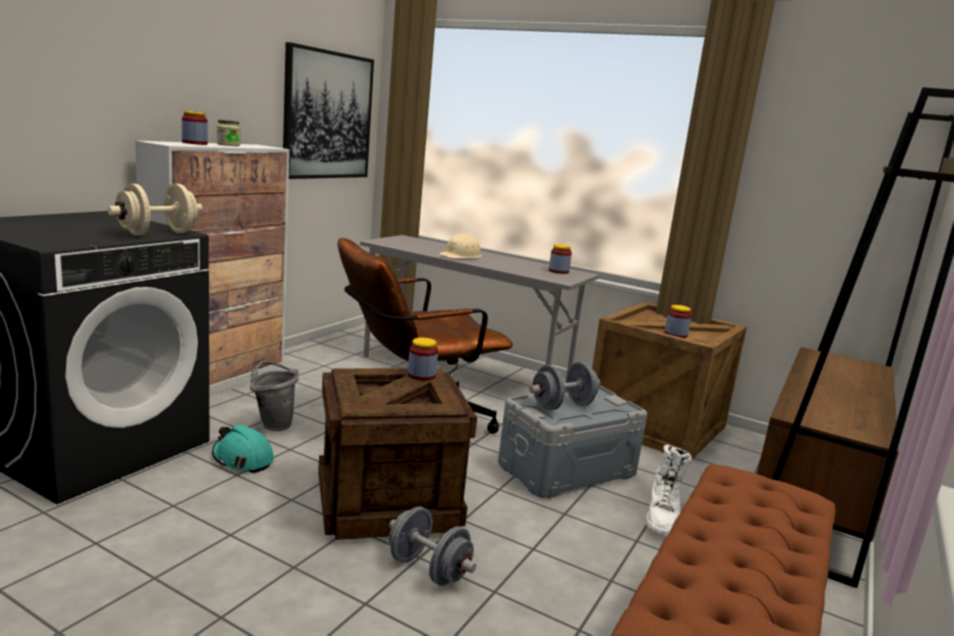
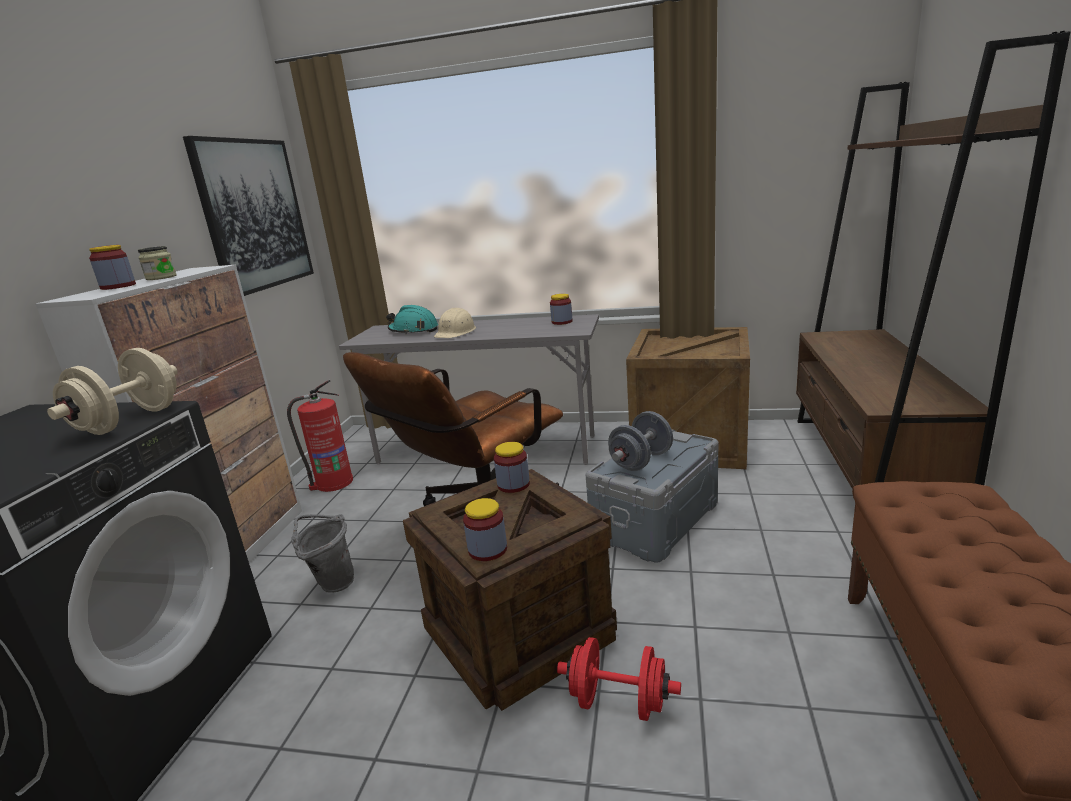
camera: 15 degrees left, 5 degrees up
(242, 459) = (325, 644): turquoise hard hat -> turquoise hard hat (413, 330)
(320, 359) = (333, 483): none -> fire extinguisher
(428, 569) = (619, 702): grey dumbbell -> red dumbbell
(662, 517) = (772, 538): white boot -> none
(675, 335) = (700, 354): jar -> jar (487, 549)

